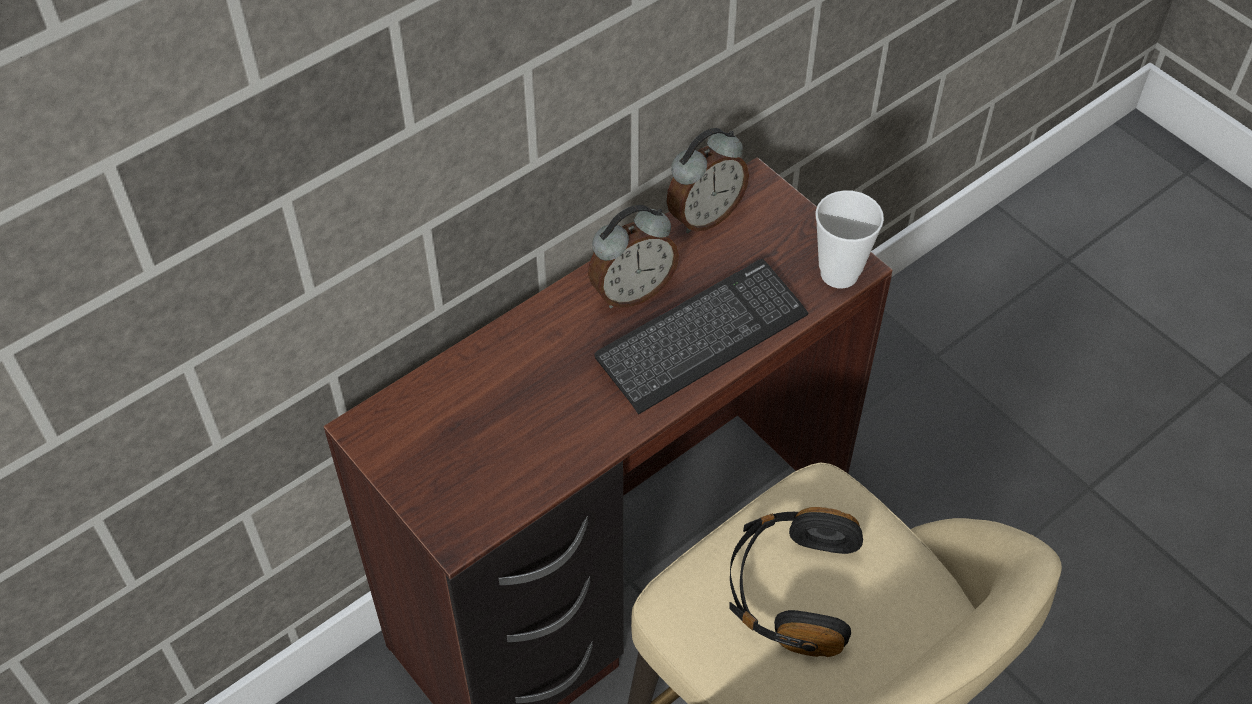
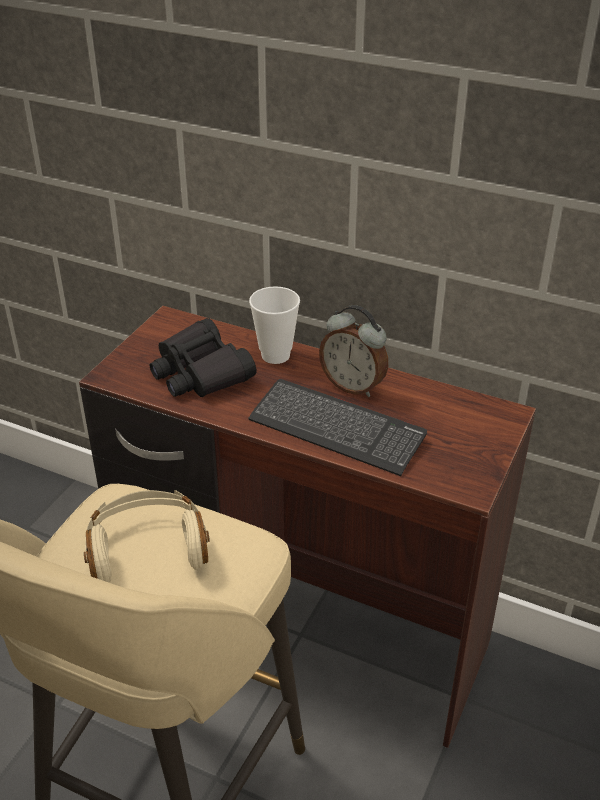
camera: 65 degrees right, 15 degrees down
(514, 432) = (200, 373): none -> black binoculars
(704, 216) = (451, 398): alarm clock -> none
(790, 590) = (147, 548): black headphones -> beige headphones
(839, 273) = (456, 482): cup -> cup (275, 355)

